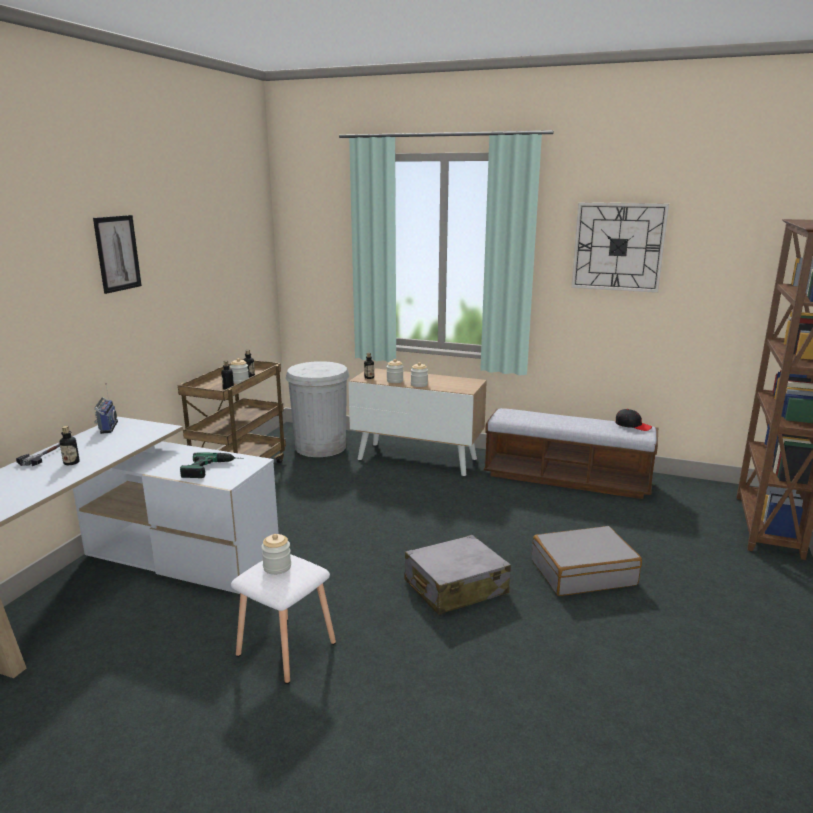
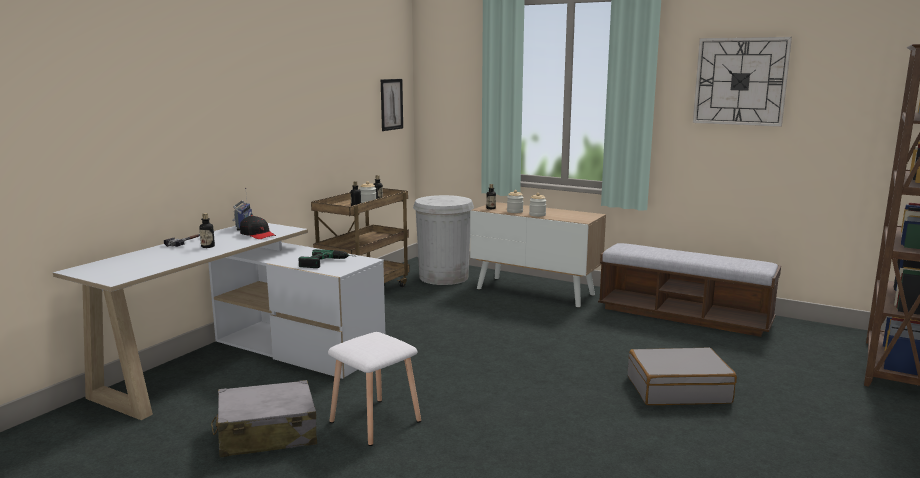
camera: 10 degrees right, 5 degrees down
(117, 253) = (265, 76): picture -> picture (391, 104)
(277, 567) = (370, 340): jar -> none
(455, 587) = (545, 391): grey suitcase -> grey suitcase (266, 434)
(632, 425) = (752, 261): black cap -> black cap (258, 234)

